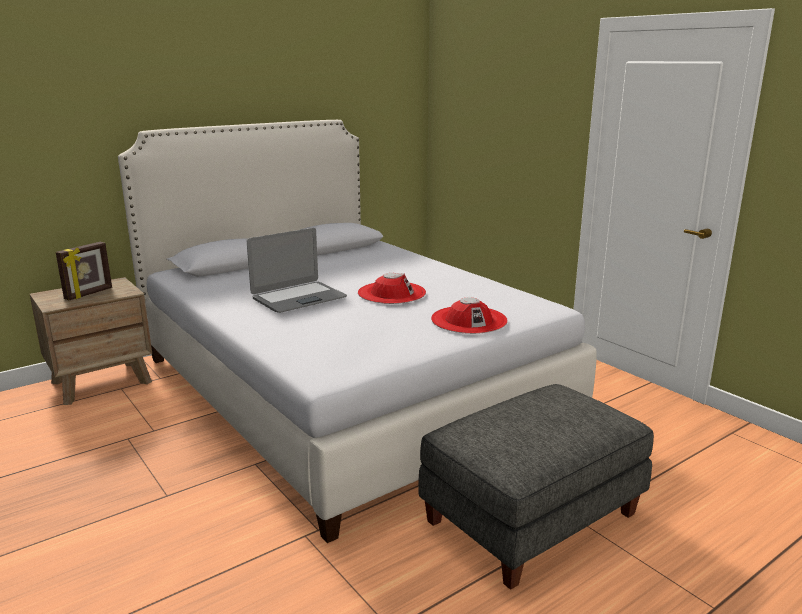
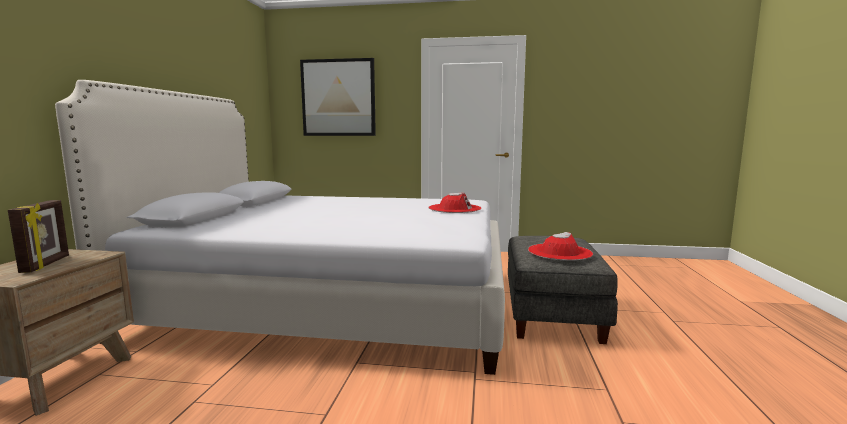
camera: 45 degrees left, 10 degrees down
(298, 298) = (321, 219): laptop -> none
(391, 293) = (375, 208): red hat -> red hat (559, 252)
(494, 108) = (338, 98): none -> picture

